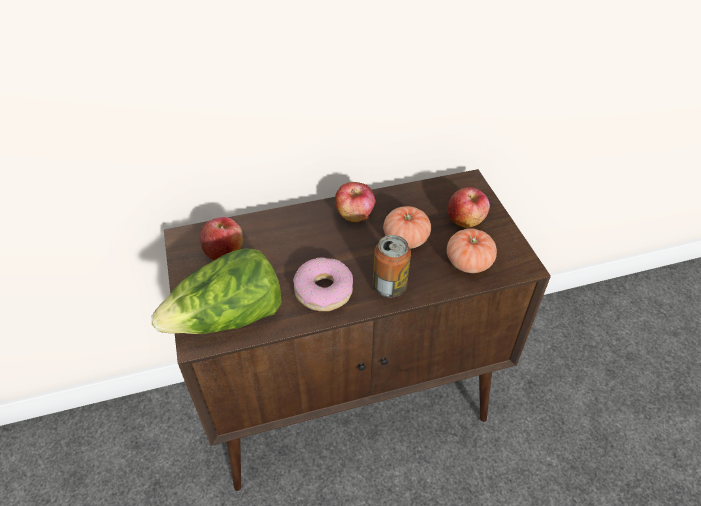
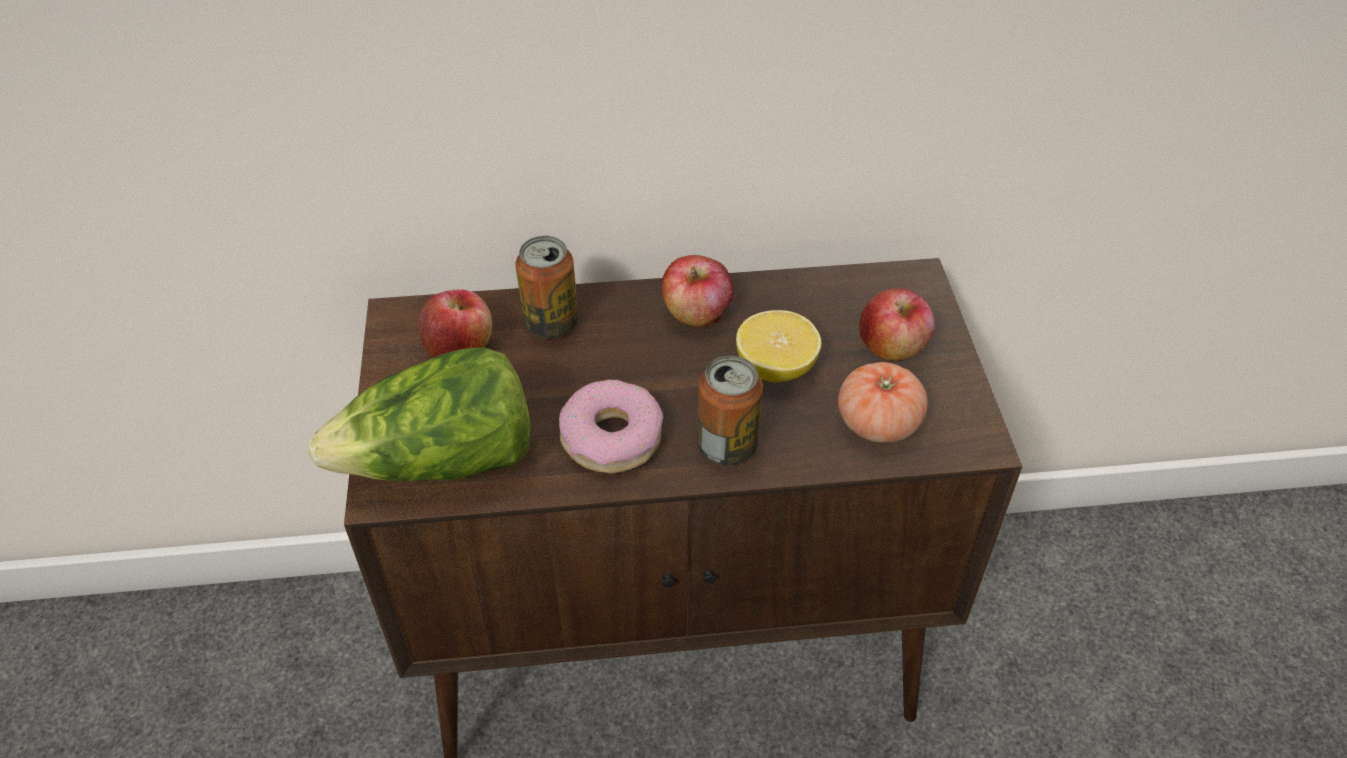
camera: 10 degrees right, 0 degrees up
(274, 230) = (551, 323): none -> can
(406, 239) = (776, 367): tomato -> lemon

